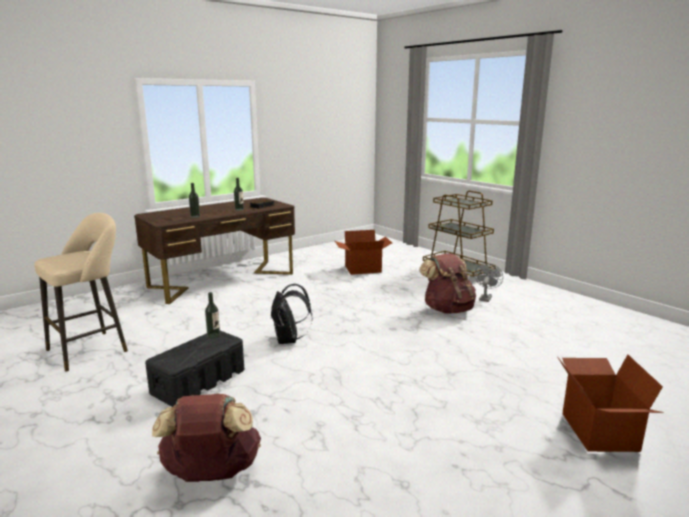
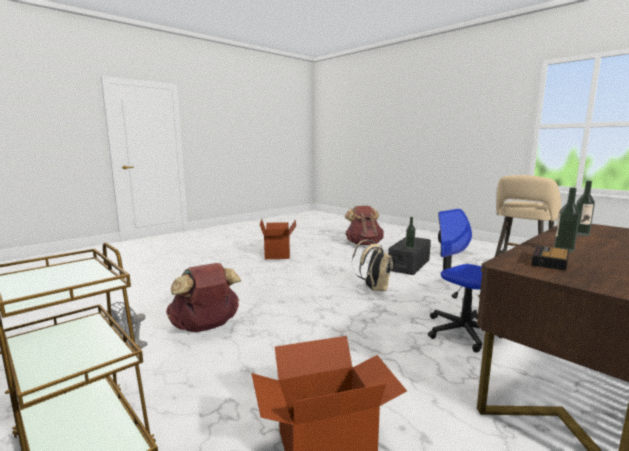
camera: 175 degrees right, 5 degrees down
(252, 300) = (462, 331): none -> office chair
(289, 340) = (373, 288): black backpack -> beige backpack
(597, 431) = (190, 256): cardboard box -> cardboard box (278, 254)

